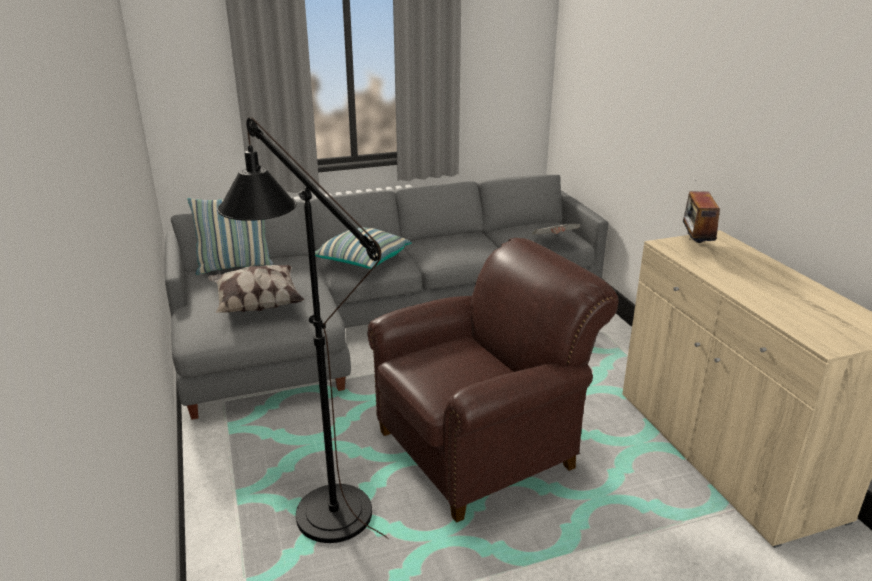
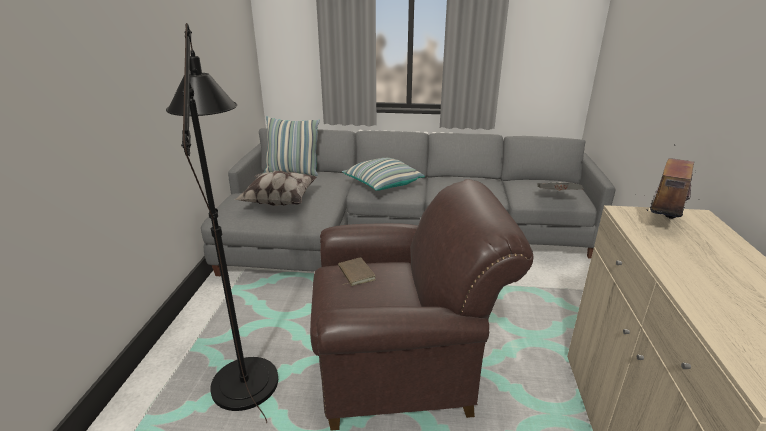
camera: 25 degrees right, 0 degrees up
(429, 359) = (355, 274): none -> brown book

